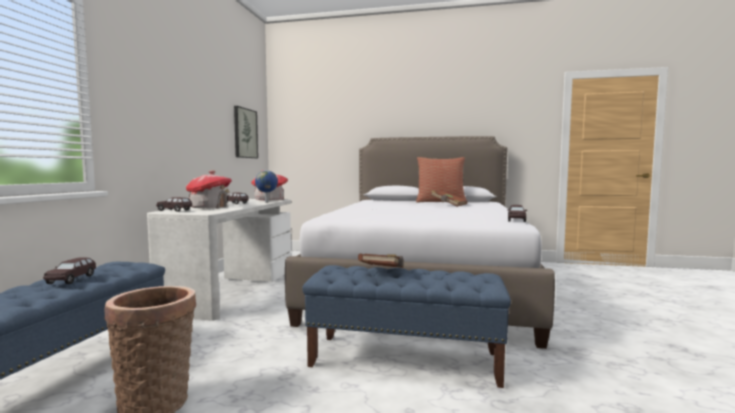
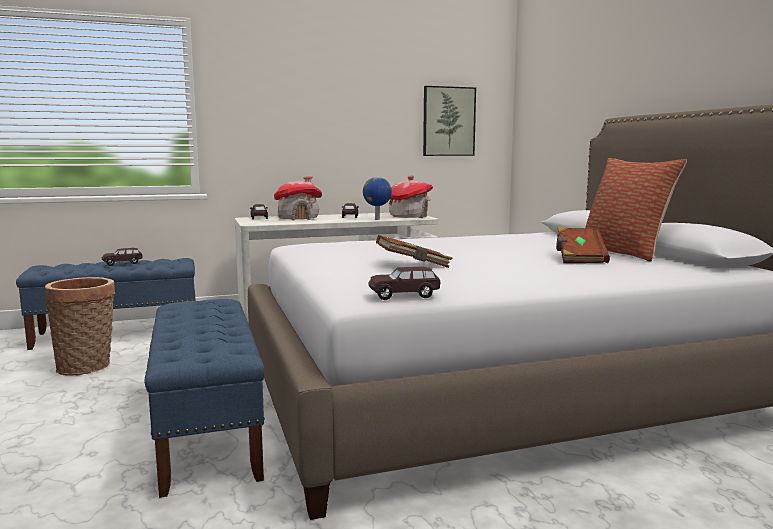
camera: 60 degrees right, 5 degrees up
(383, 272) = (206, 317): brown book -> brown book (413, 266)

